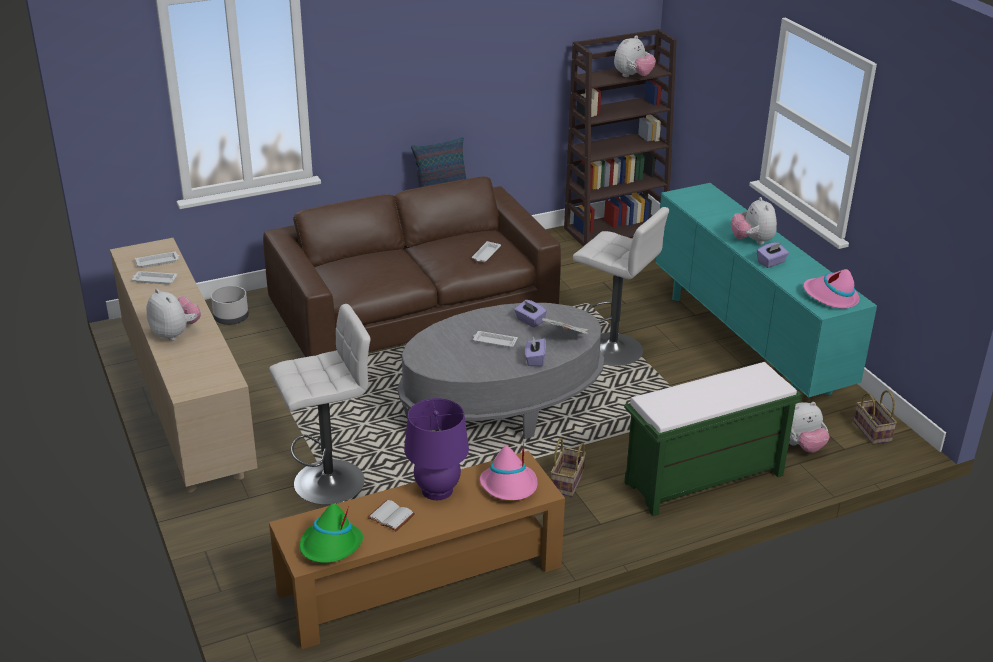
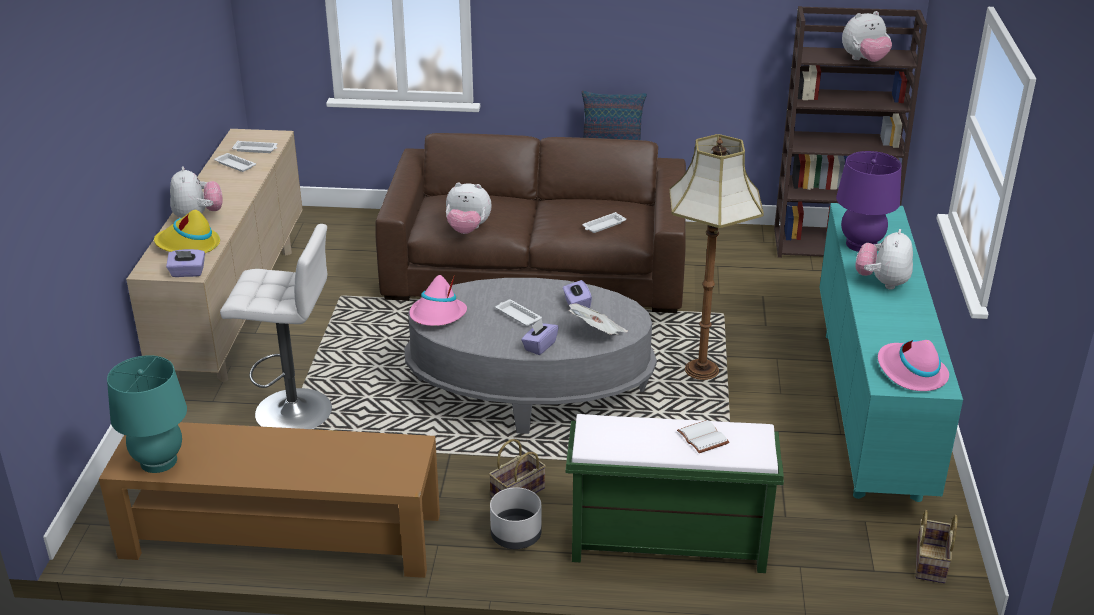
camera: 30 degrees right, 0 degrees up
(196, 359) = (188, 245): none -> yellow hat
(231, 318) = (359, 231): grey planter -> grey planter (516, 535)
(331, 546) = (158, 461): green hat -> turquoise table lamp
(392, 516) = (240, 454): white book -> white book (704, 438)
(437, 490) = (306, 443): purple table lamp -> purple table lamp (861, 244)
(509, 486) = (378, 465): pink hat -> pink hat (437, 316)
(613, 350) = (702, 371): white stool -> floor lamp
(771, 262) = (878, 312): purple tissue box -> purple tissue box (187, 273)
(801, 446) = (822, 548): plush toy -> plush toy (468, 230)

